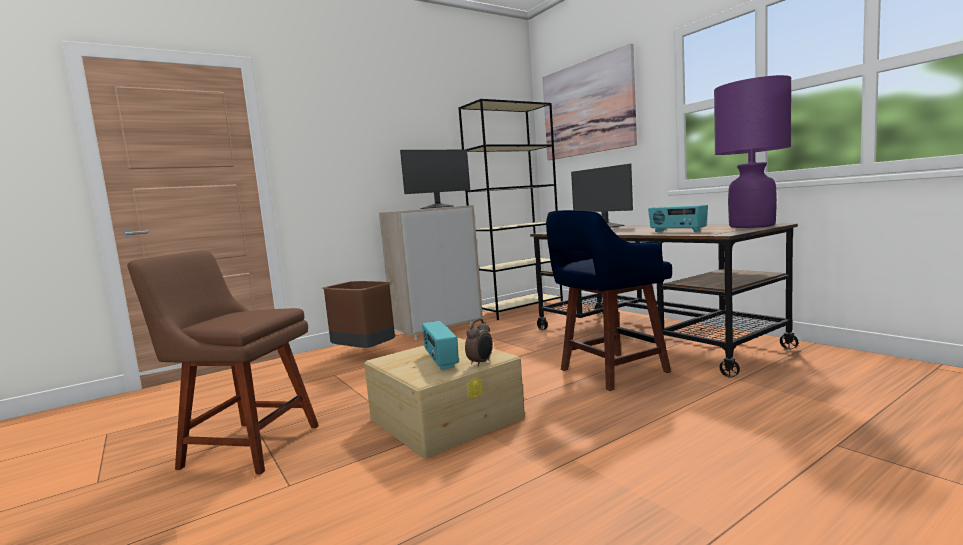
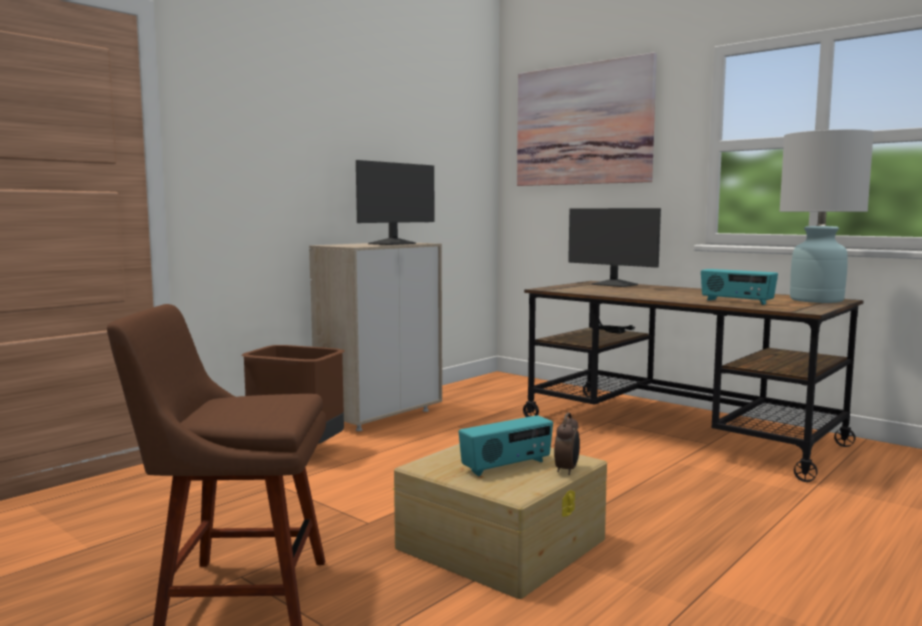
camera: 15 degrees left, 0 degrees up
(440, 360) = (507, 466): radio -> radio turned 90 degrees counterclockwise
(520, 309) = (474, 387): beige bookcase -> none
(610, 372) = (663, 477): blue stool -> none
(752, 226) = (816, 300): purple table lamp -> white table lamp

